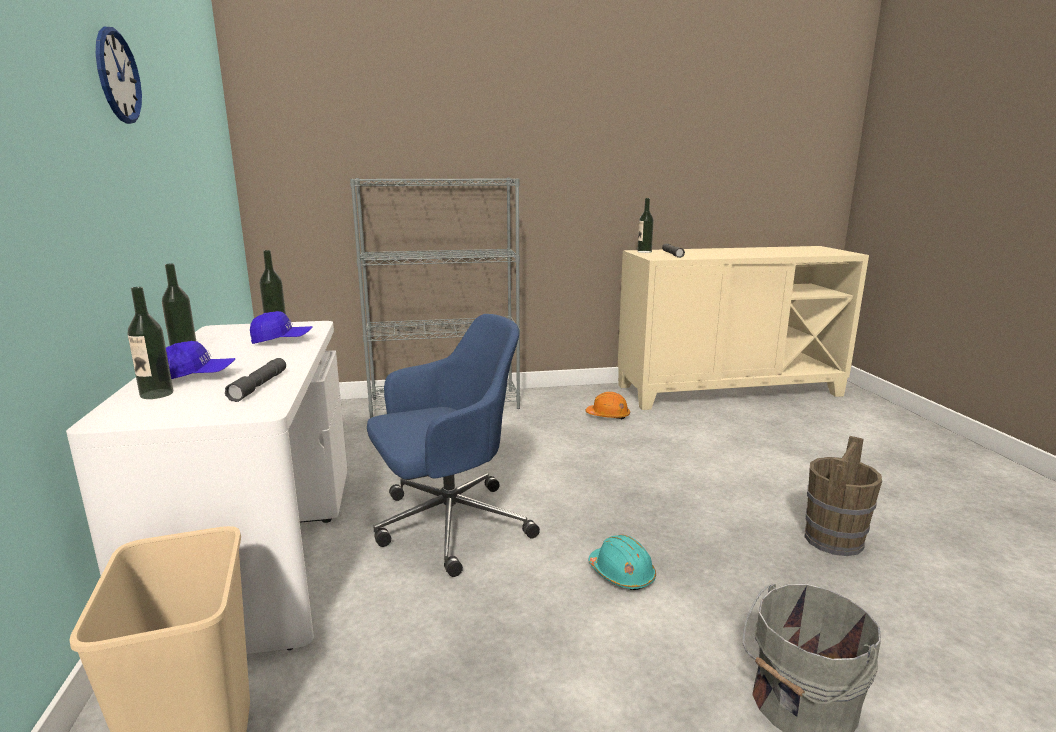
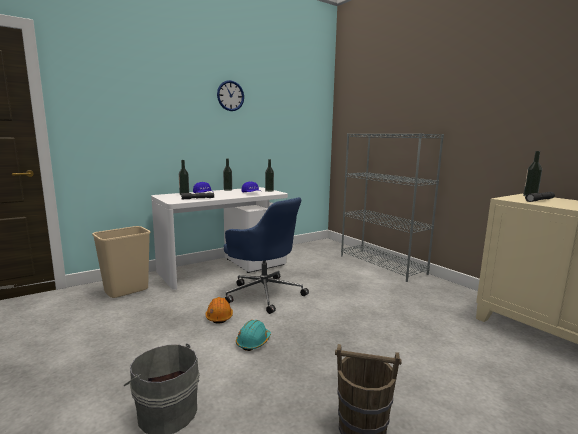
camera: 65 degrees right, 5 degrees down
(608, 415) = (443, 308): orange hard hat -> orange hard hat (219, 316)

